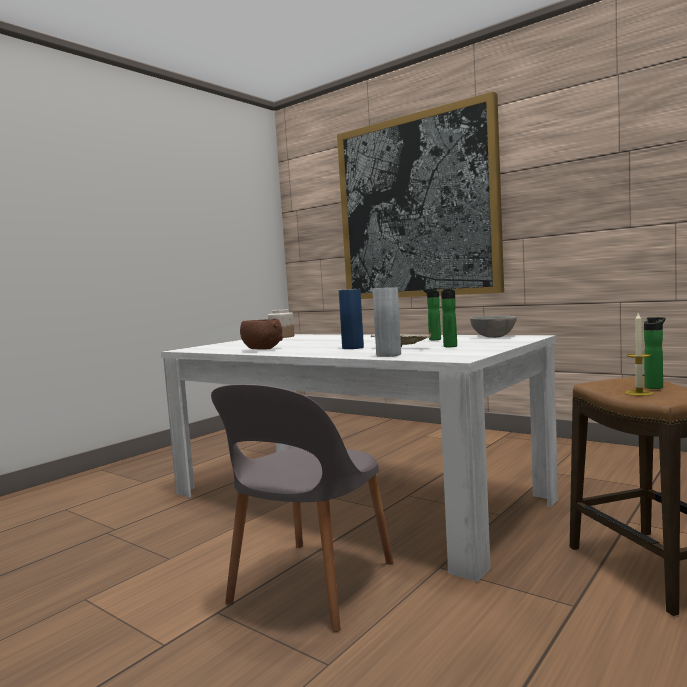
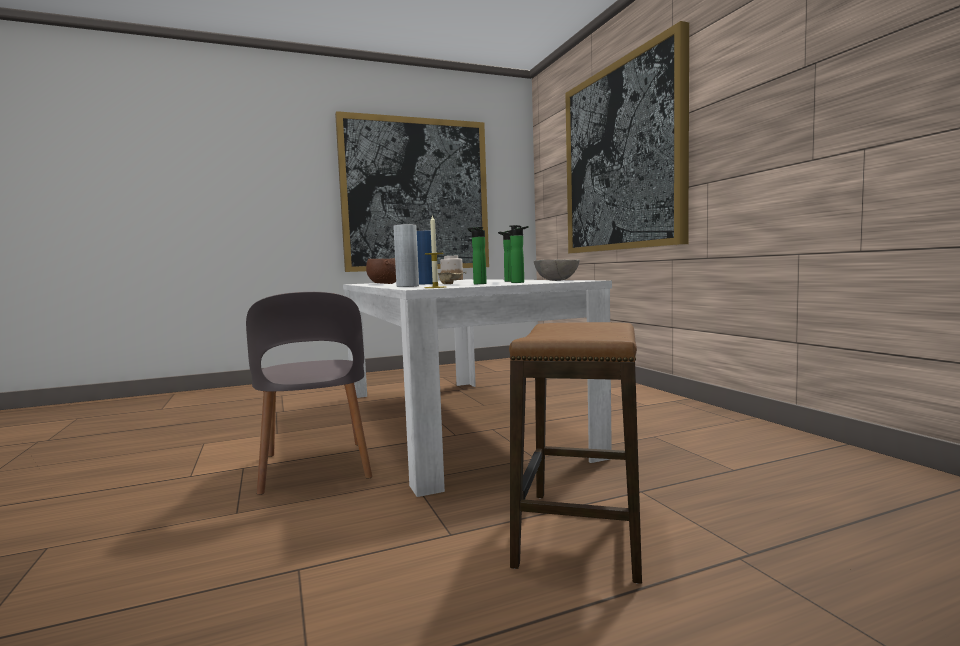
camera: 30 degrees right, 0 degrees up
(171, 234) = (415, 195): none -> picture
(310, 585) = (315, 468): grey chair -> grey chair turned 75 degrees counterclockwise
(639, 393) = (552, 333): candle -> candle (435, 287)
(655, 387) = (590, 330): bottle -> bottle (520, 282)

